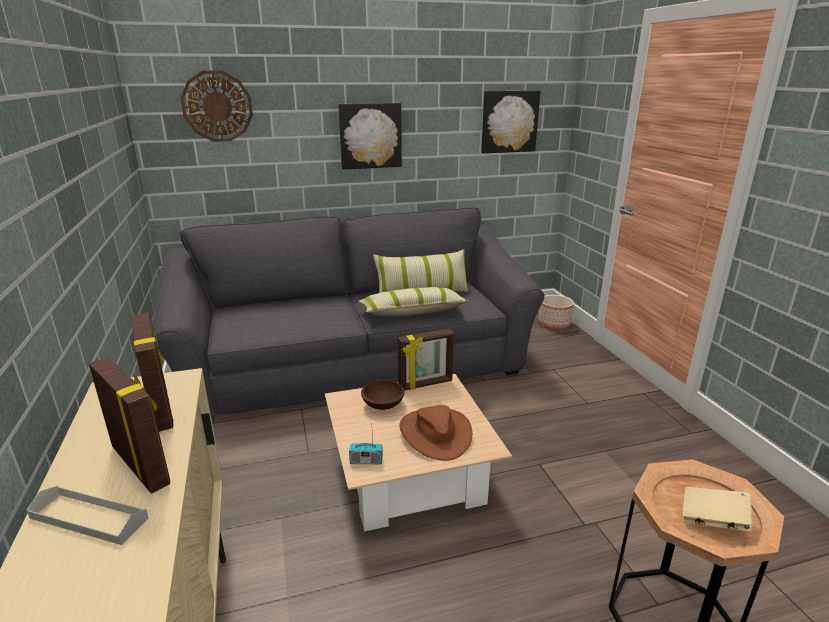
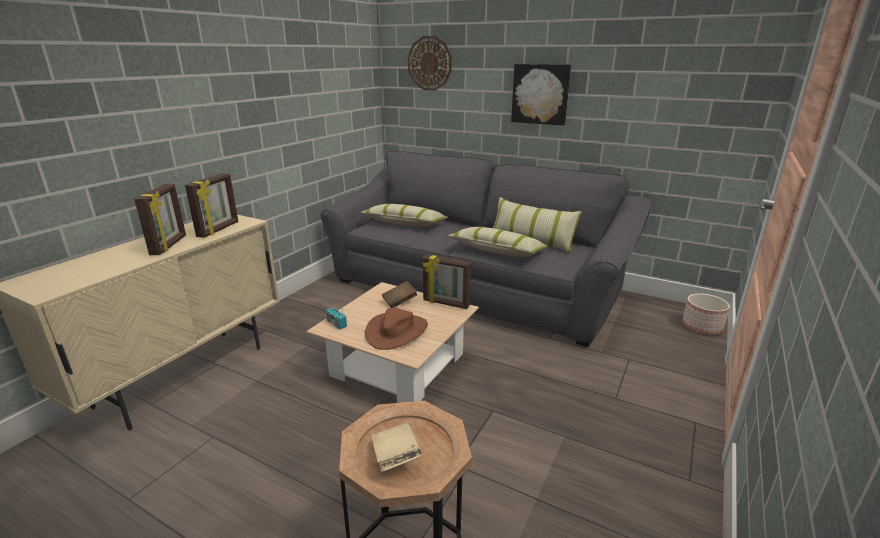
camera: 45 degrees right, 0 degrees up
(89, 518) = (124, 254): grey tray -> none
(268, 317) = (405, 224): none -> pillow
(382, 404) = (399, 301): brown bowl -> brown book
(509, 121) = (694, 89): picture -> none

